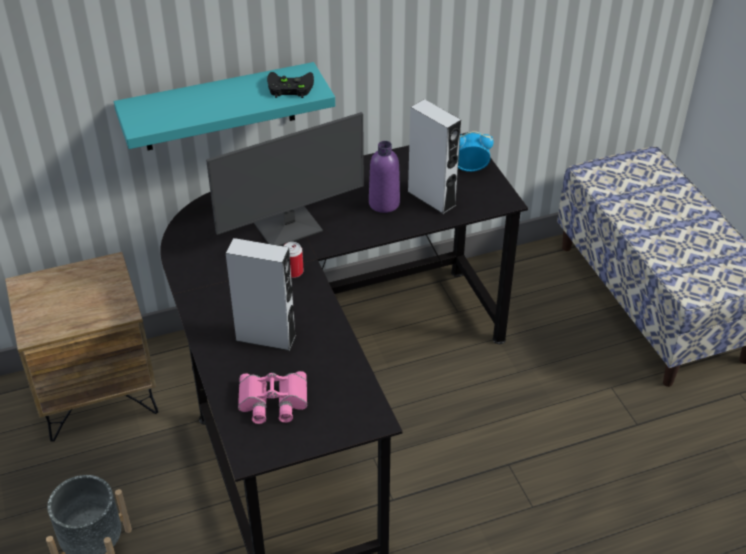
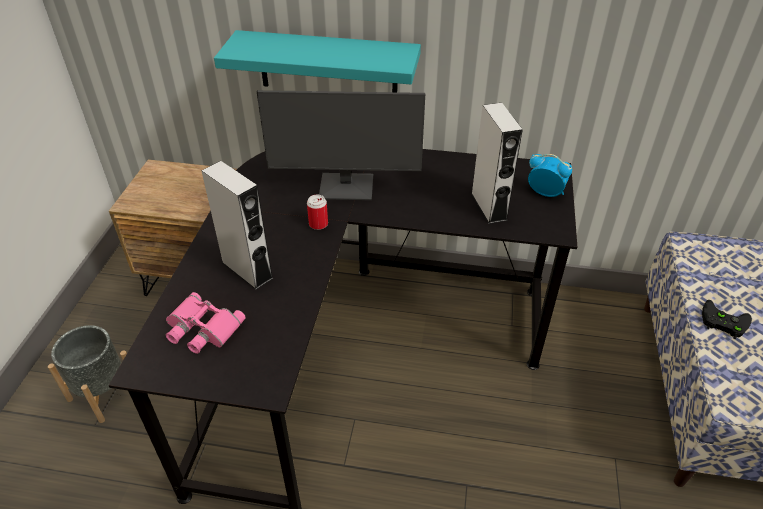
camera: 30 degrees right, 0 degrees up
(288, 88) = (378, 56): black game controller -> black game controller (722, 322)
(384, 203) = (442, 196): purple bottle -> none

